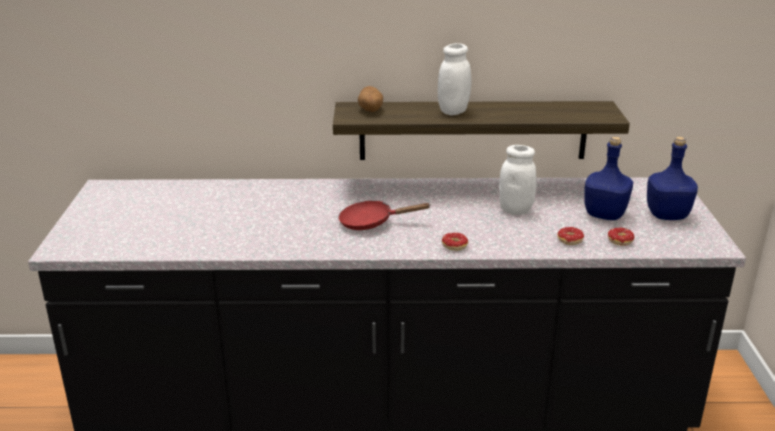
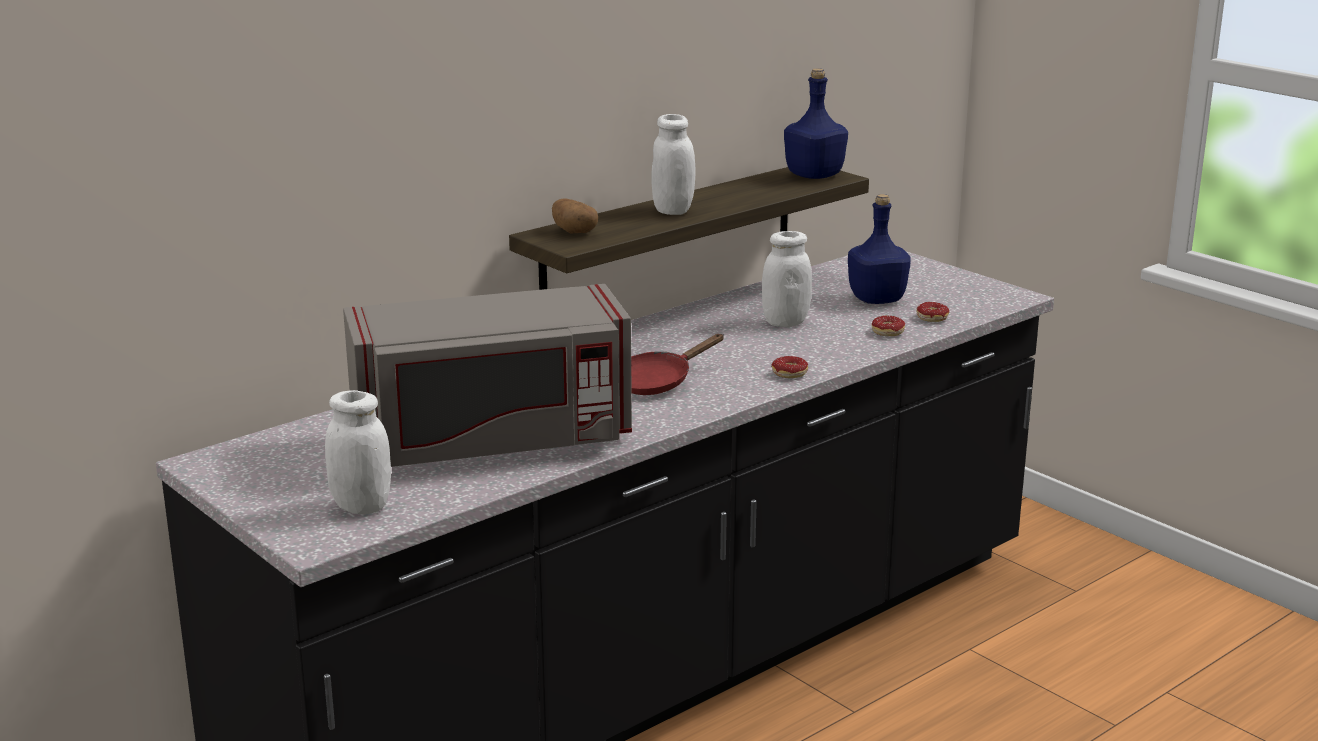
camera: 40 degrees left, 5 degrees down
(111, 238) = (361, 506): none -> white jar
(229, 225) = (492, 440): none -> grey microwave
(668, 215) = (932, 282): blue bottle -> blue bottle (815, 175)

